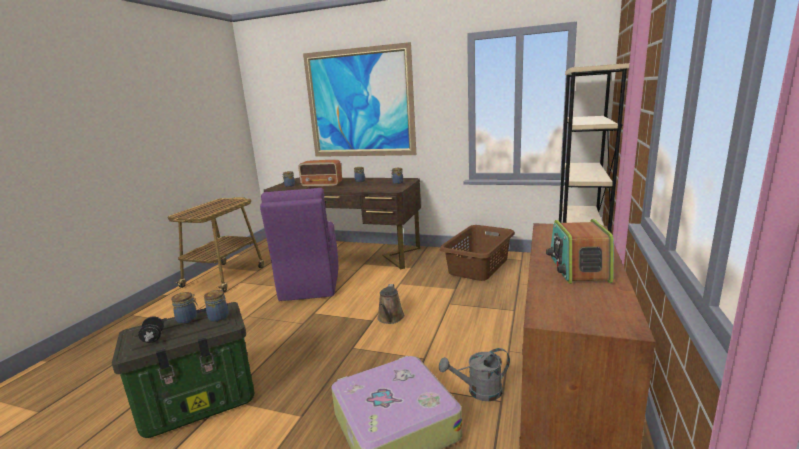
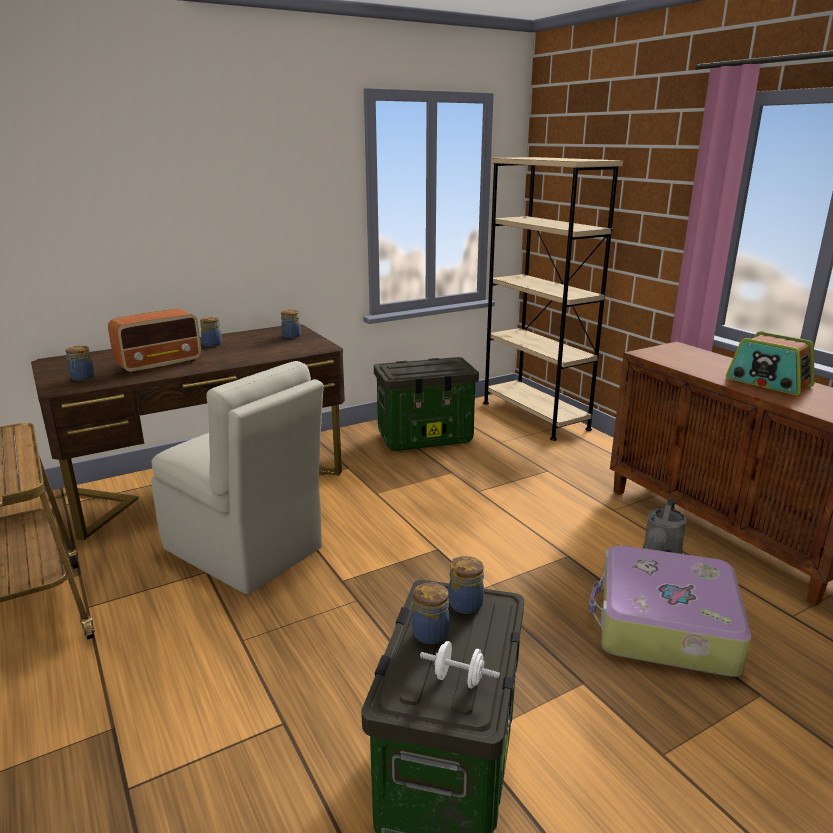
camera: 50 degrees left, 5 degrees up
(153, 338) = (459, 679): black dumbbell -> white dumbbell
(309, 285) = (245, 550): purple chair -> beige chair
(359, 103) = (179, 197): picture -> none
(390, 318) = (452, 536): brown watering can -> none
(479, 266) = (426, 437): brown laundry basket -> storage box

